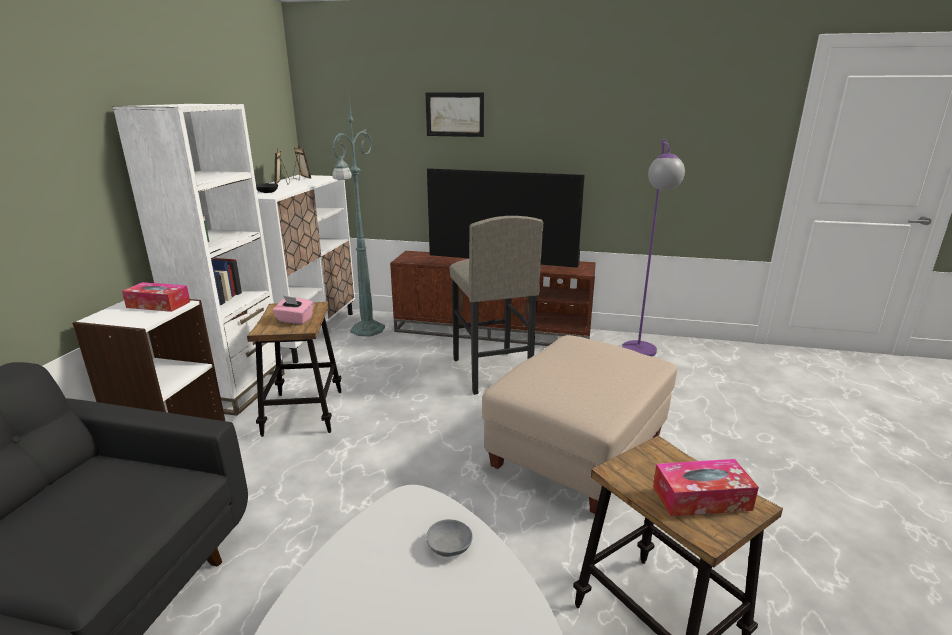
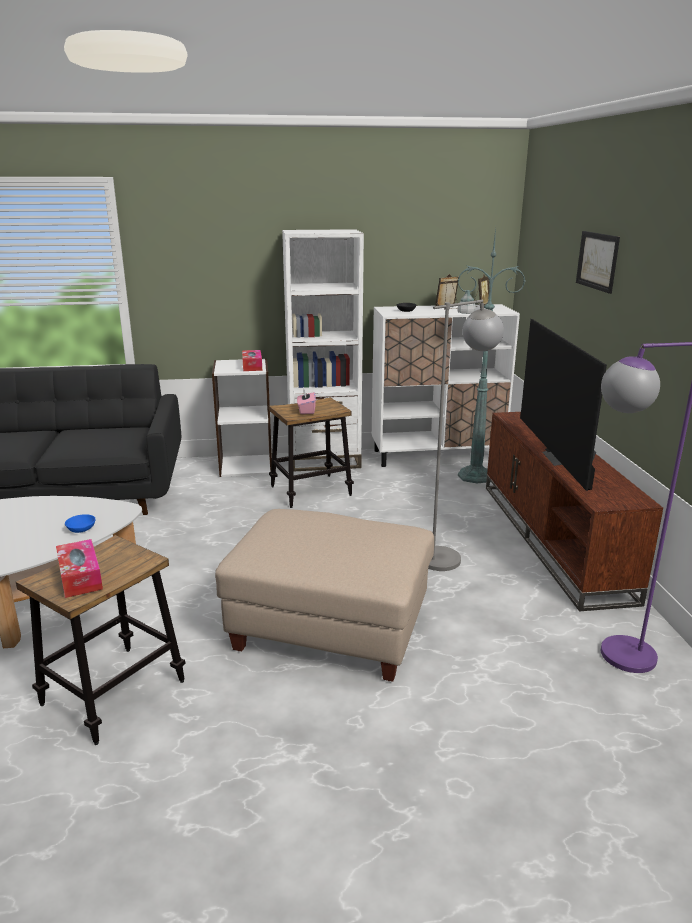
camera: 70 degrees right, 0 degrees up
(451, 546) = (82, 529): grey bowl -> blue bowl
(491, 372) = (450, 555): grey stool -> grey floor lamp

